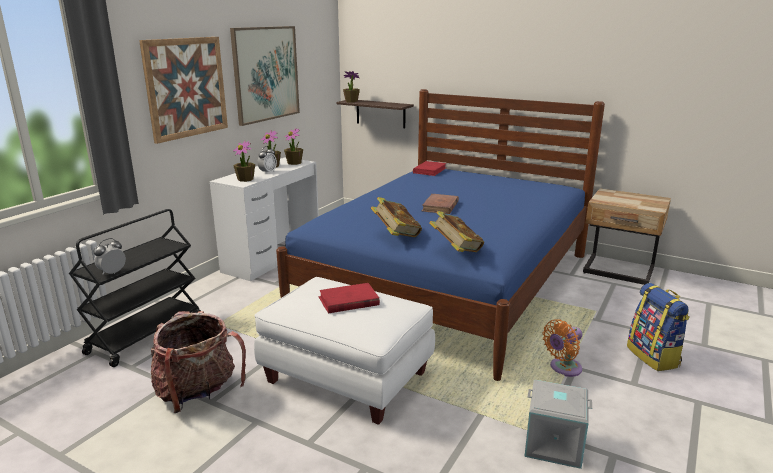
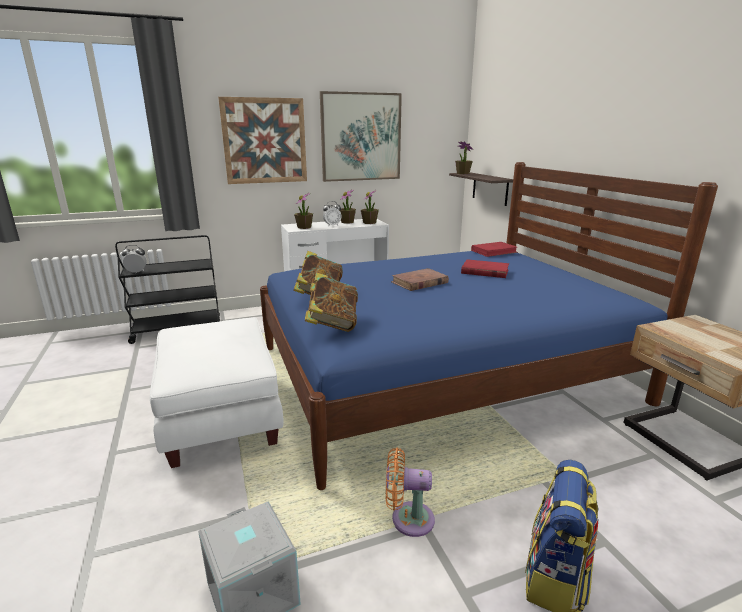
camera: 40 degrees right, 0 degrees up
(198, 394) = (131, 381): backpack -> none
(348, 301) = (216, 342): red book -> red book (484, 271)

